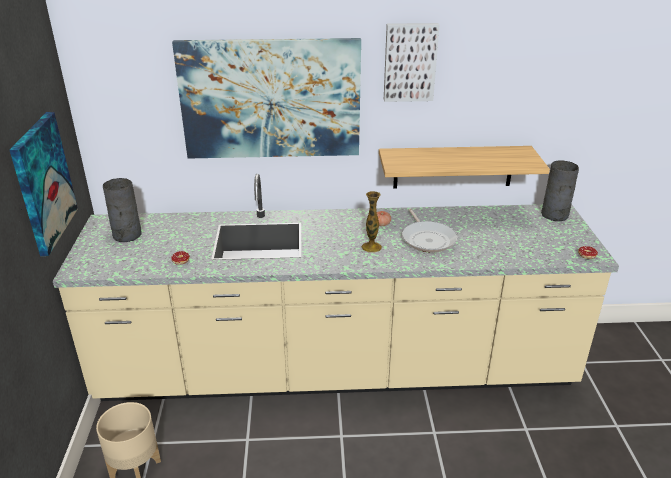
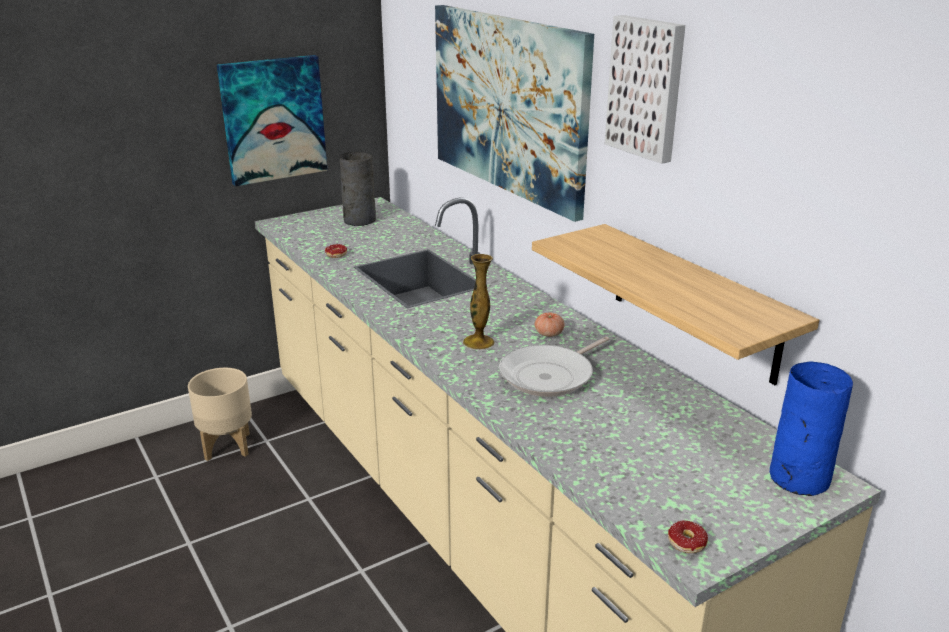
camera: 60 degrees right, 5 degrees down
(554, 215) = (797, 478): grey vase -> blue vase

